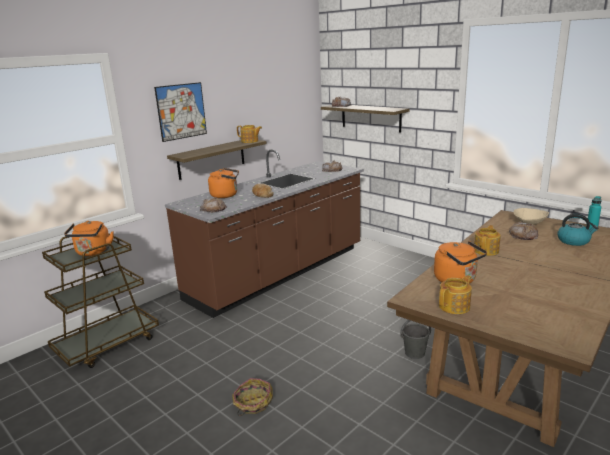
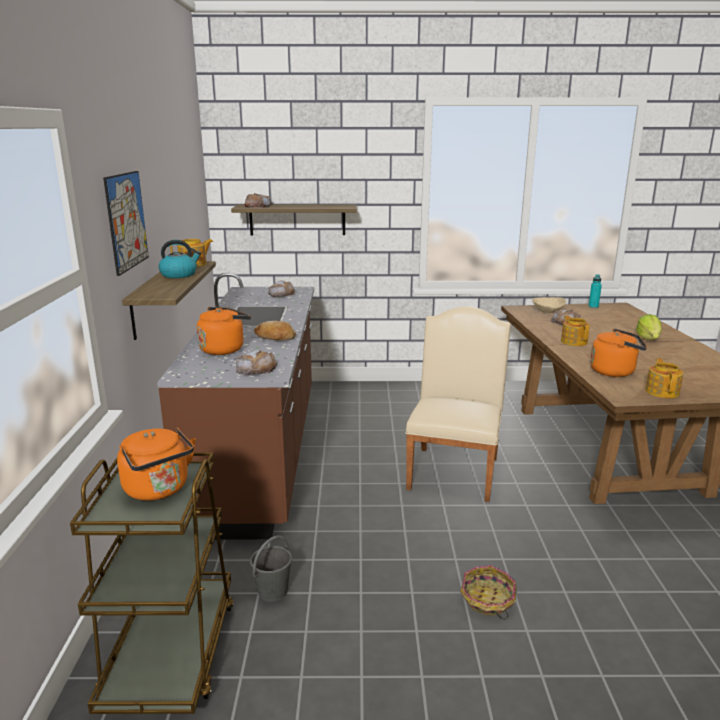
camera: 45 degrees left, 0 degrees up
(368, 327) = (454, 469): none -> beige chair
(414, 353) = (529, 475): grey bucket -> grey bucket (272, 591)
(568, 268) = (648, 339): none -> lettuce
(574, 241) = (605, 318): kettle -> kettle (179, 274)

